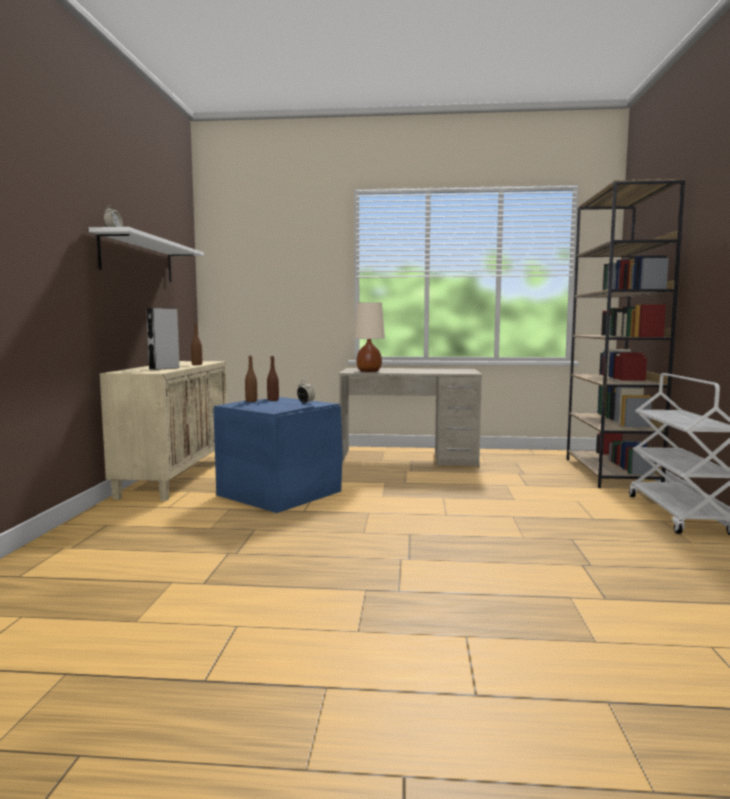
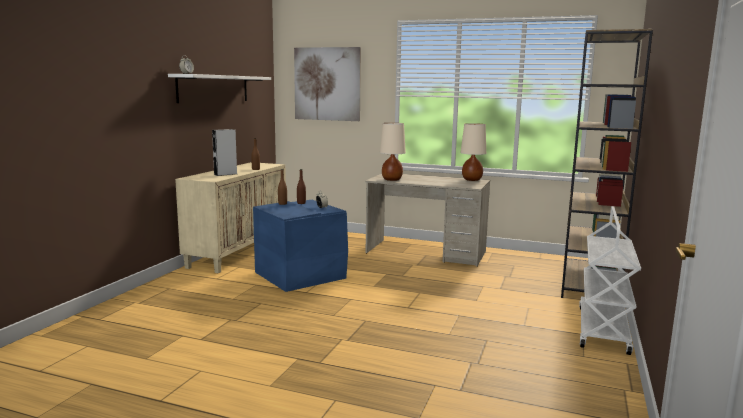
camera: 15 degrees right, 5 degrees up
(267, 265) = (327, 84): none -> picture
(456, 369) = (472, 180): none -> beige table lamp

